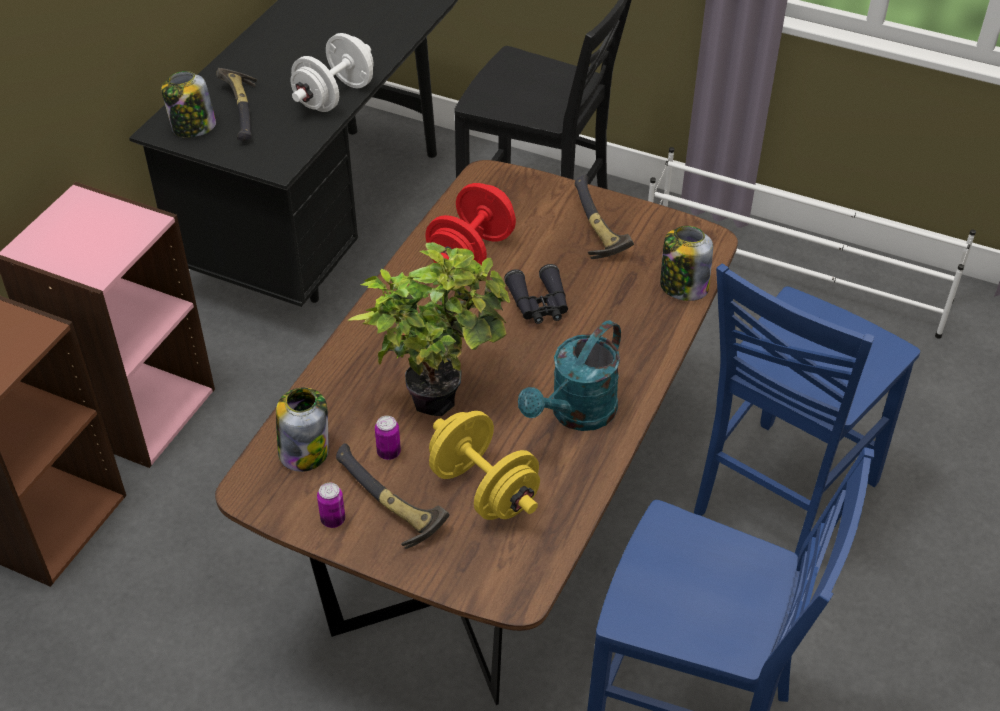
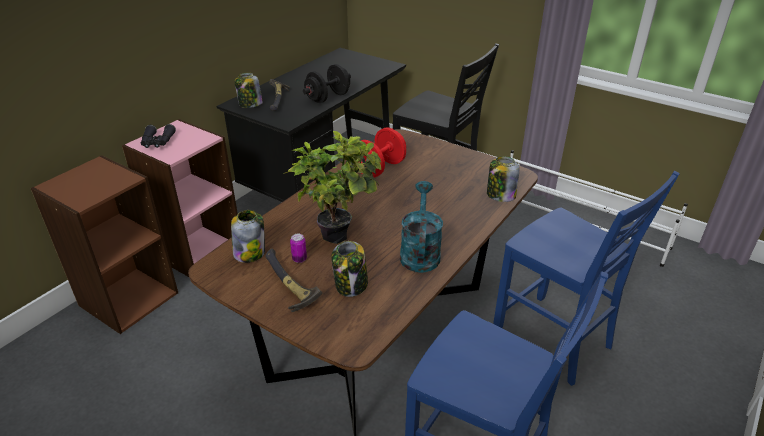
camera: 10 degrees right, 10 degrees down
(333, 520) = (253, 290): can -> none
(334, 96) = (328, 98): white dumbbell -> black dumbbell
(484, 489) = (351, 285): yellow dumbbell -> jar
(539, 304) = (412, 195): black binoculars -> black binoculars (157, 142)
(576, 415) = (420, 252): turquoise watering can -> turquoise watering can turned 135 degrees clockwise
(594, 228) = (453, 163): hammer -> none
(779, 497) = (554, 341): blue chair -> blue chair turned 90 degrees counterclockwise

